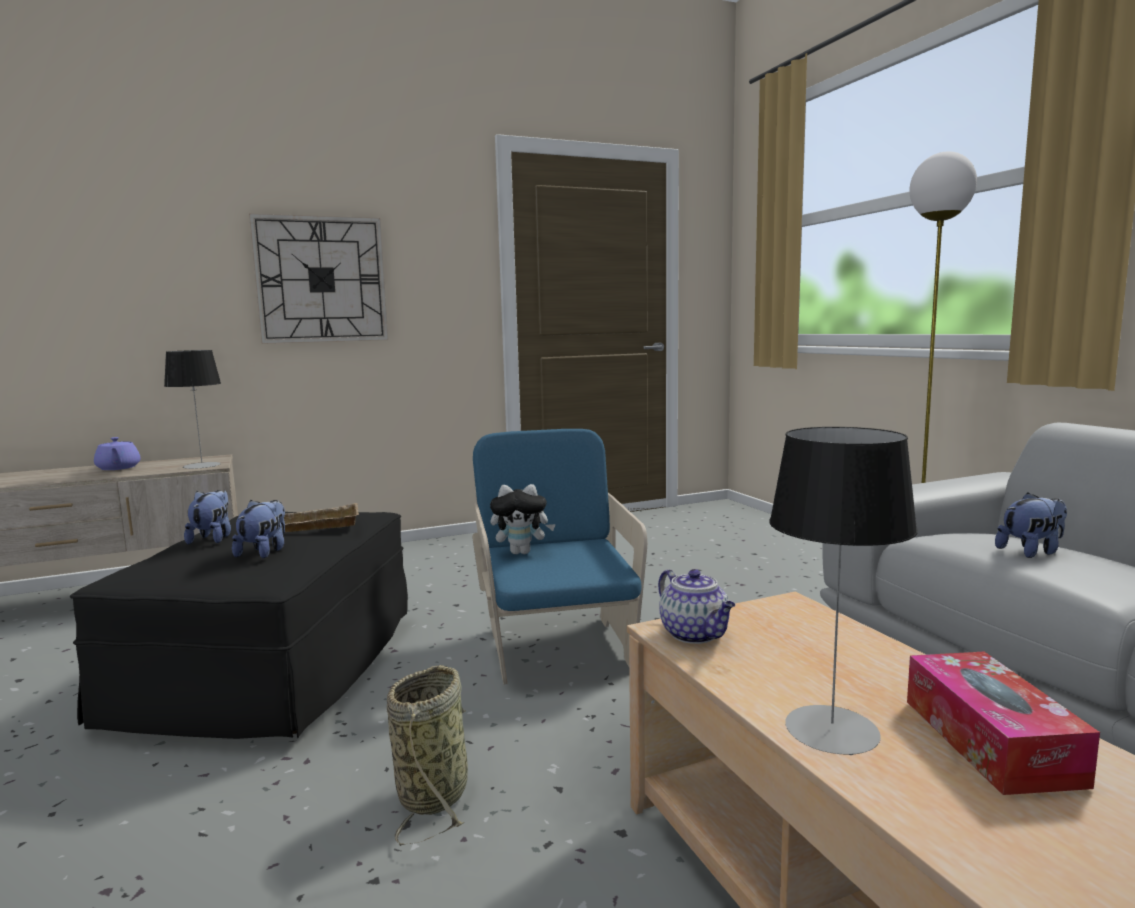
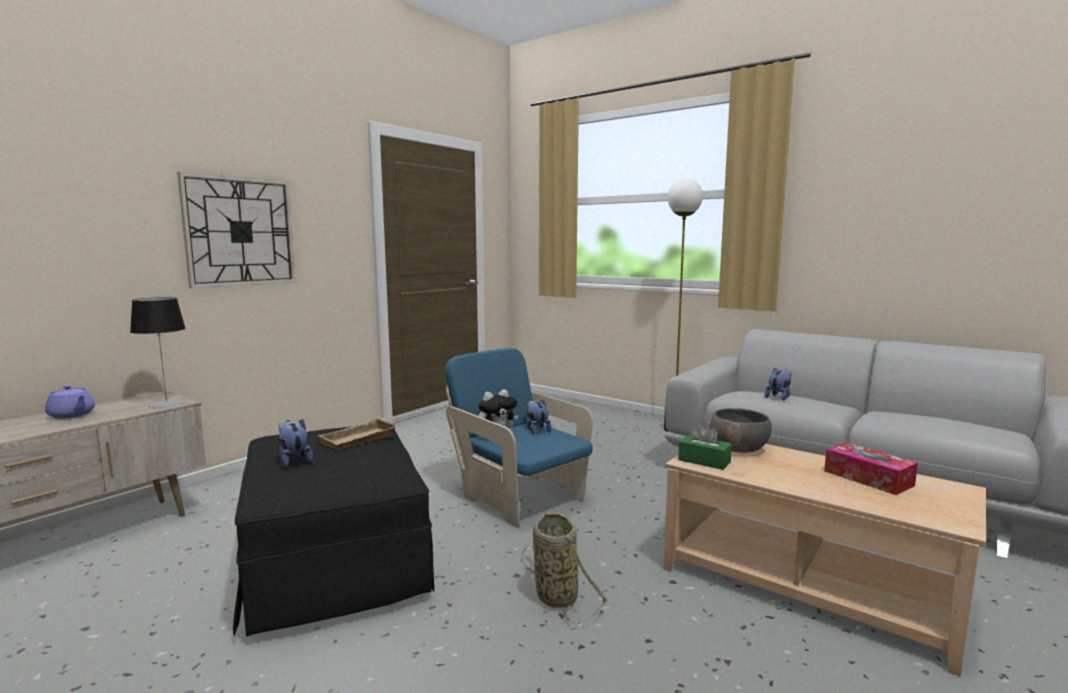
camera: 30 degrees left, 0 degrees up
(264, 552) = (362, 462): plush toy -> plush toy (536, 429)
(696, 634) = (704, 461): teapot -> green tissue box
(796, 626) = (738, 449): none -> grey bowl
(831, 730) = (817, 487): table lamp -> none

